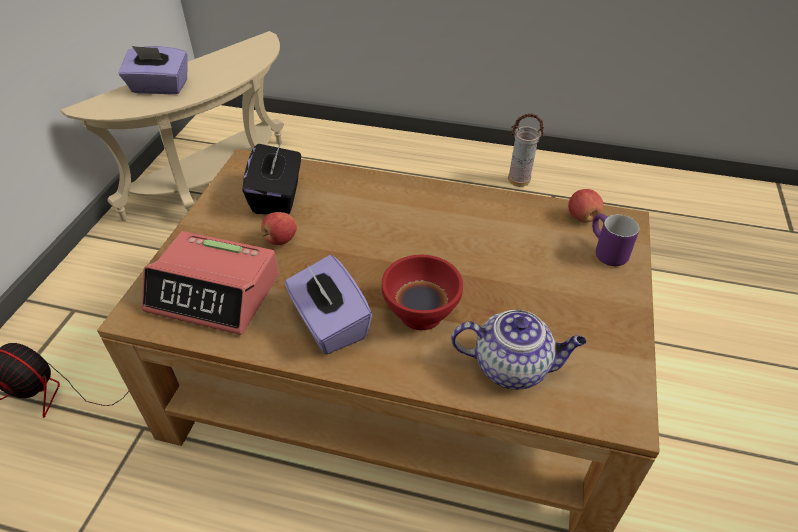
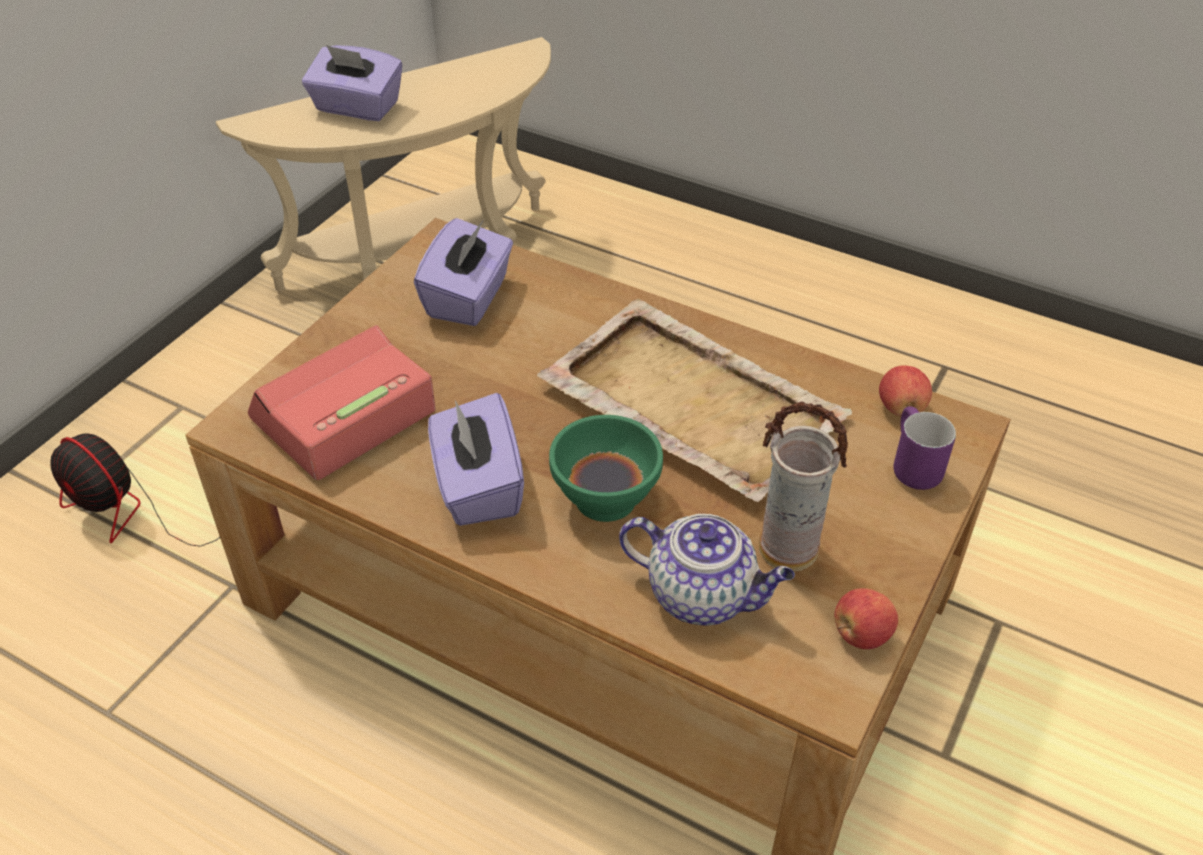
camera: 15 degrees right, 0 degrees up
(215, 293) = (343, 416): alarm clock -> alarm clock turned 105 degrees clockwise
(277, 197) = (469, 298): black tissue box -> purple tissue box
(280, 240) = (452, 360): apple -> apple (860, 635)
(422, 314) = (606, 500): red bowl -> green bowl
(450, 238) = (689, 402): none -> beige tray
(519, 181) = (896, 333): vase -> vase (787, 551)

